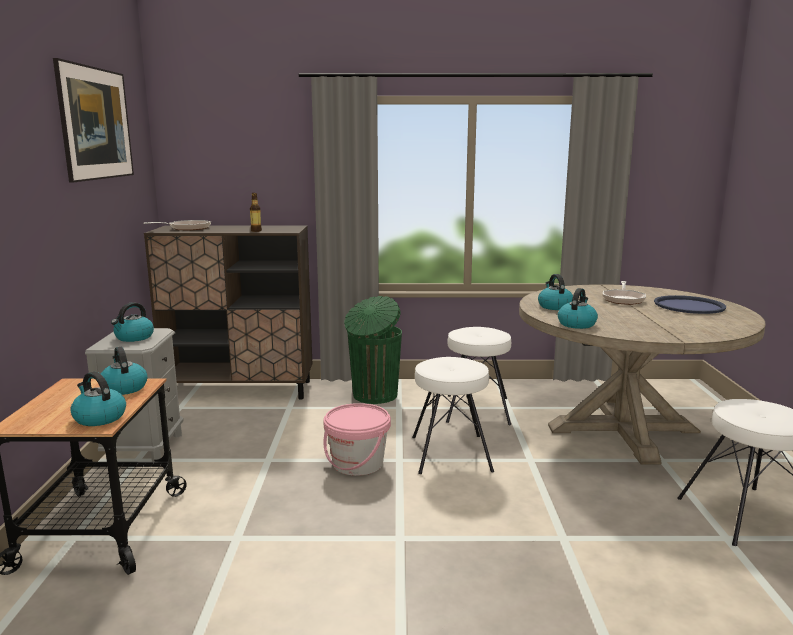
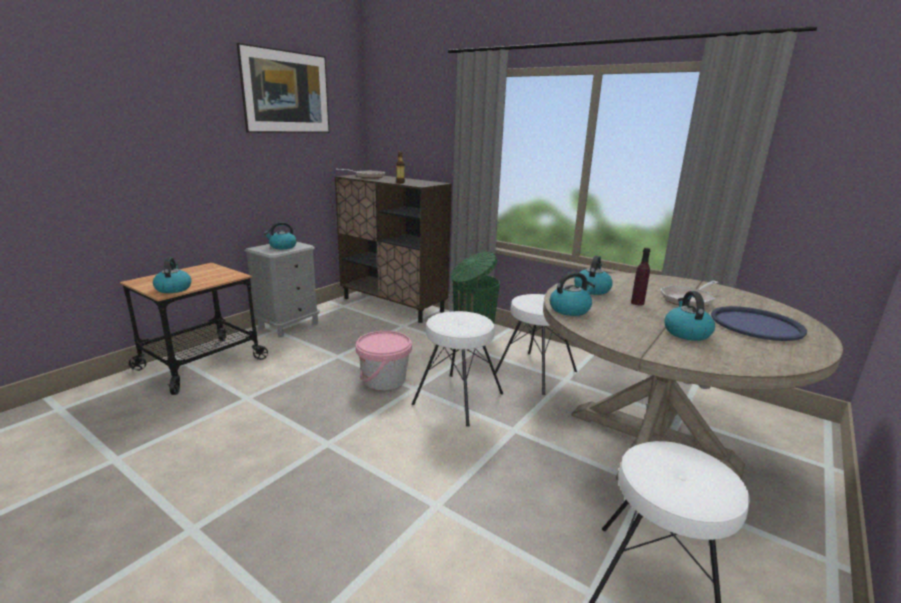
camera: 35 degrees right, 5 degrees up
(123, 388) = (221, 275): kettle -> kettle (686, 332)
(602, 309) = (637, 303): none -> purple bottle

